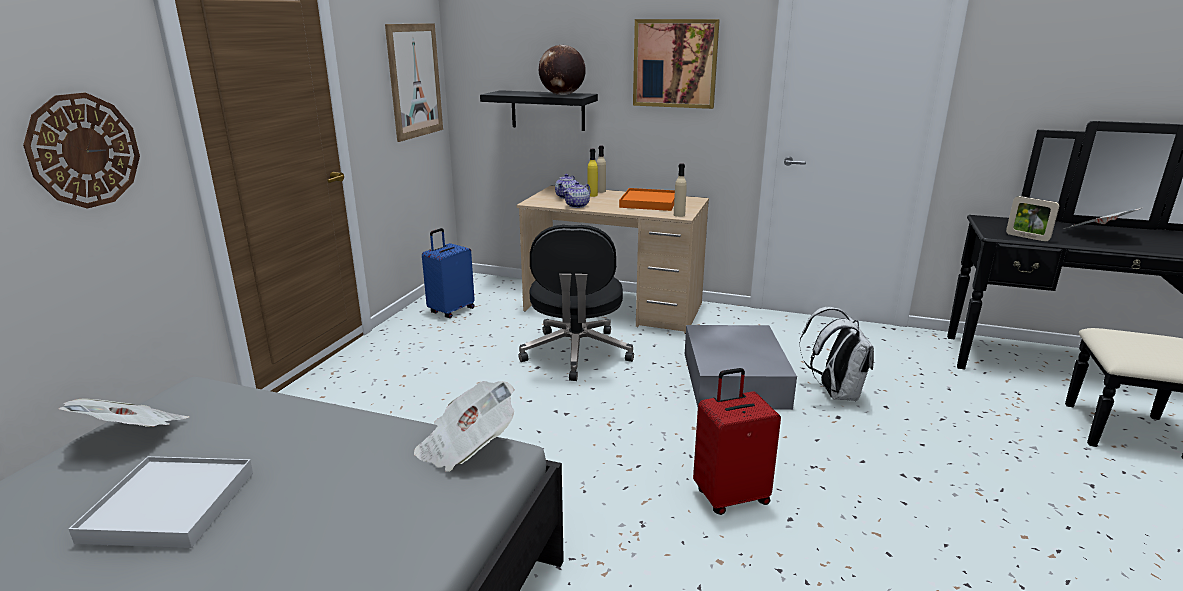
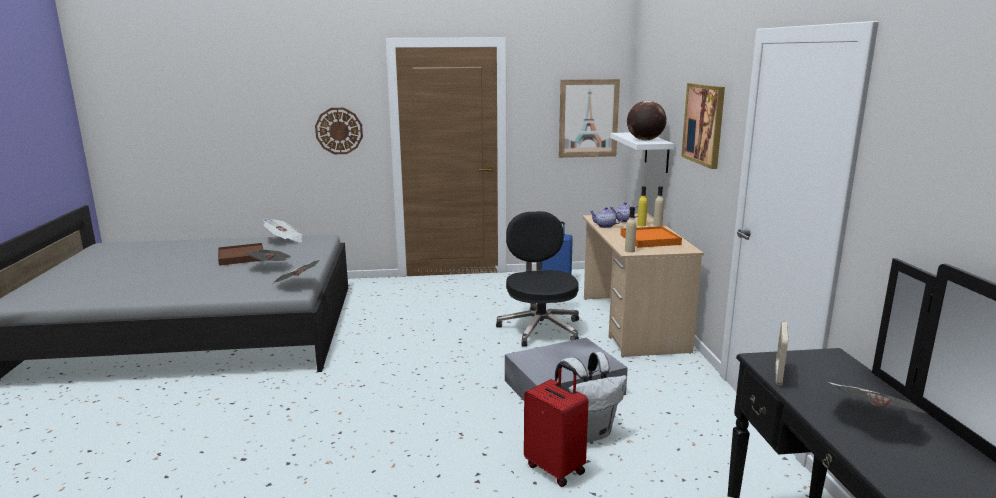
camera: 65 degrees right, 5 degrees down
(169, 506) = (241, 256): white tray -> brown tray
(316, 468) = (271, 267): none -> newspaper
(548, 110) = (657, 152): black shelf -> white shelf
(576, 354) = (540, 328): black office chair -> black office chair turned 105 degrees clockwise
(730, 496) = (404, 407): red suitcase -> red suitcase (556, 468)

